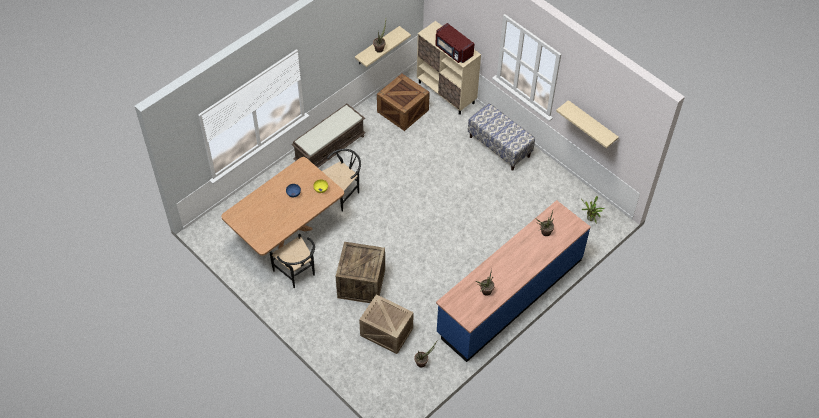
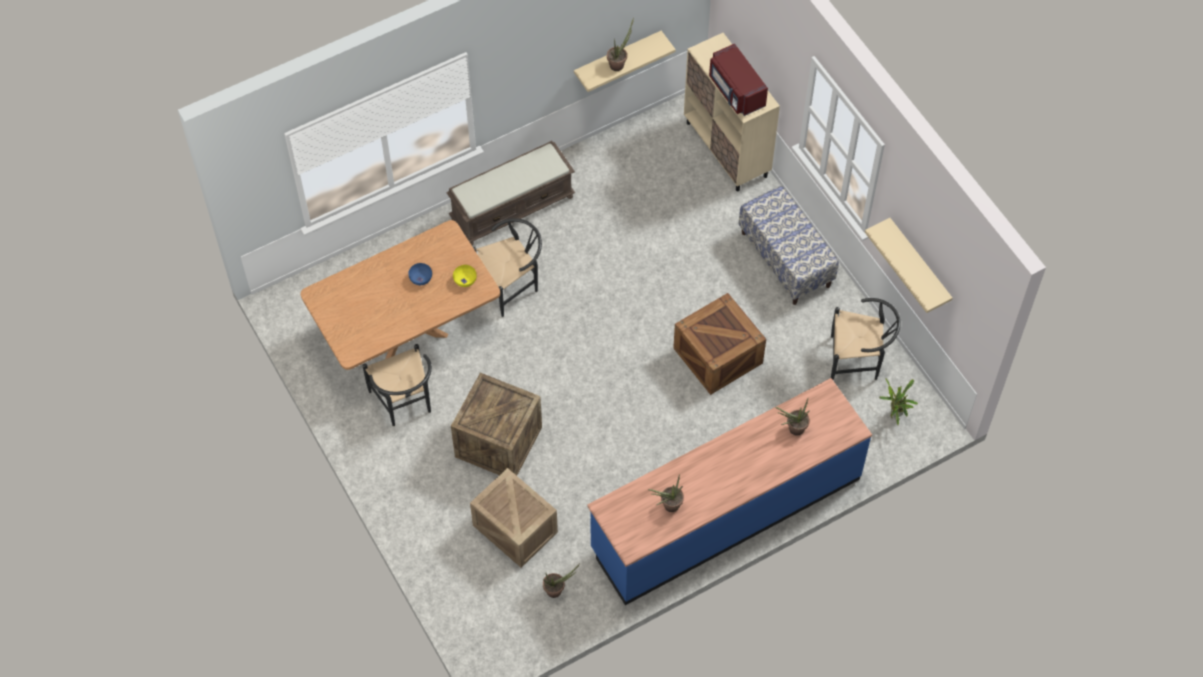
camera: 15 degrees right, 5 degrees up
(402, 111) = (645, 166): crate -> crate (716, 355)
(559, 194) = (858, 361): none -> black chair

